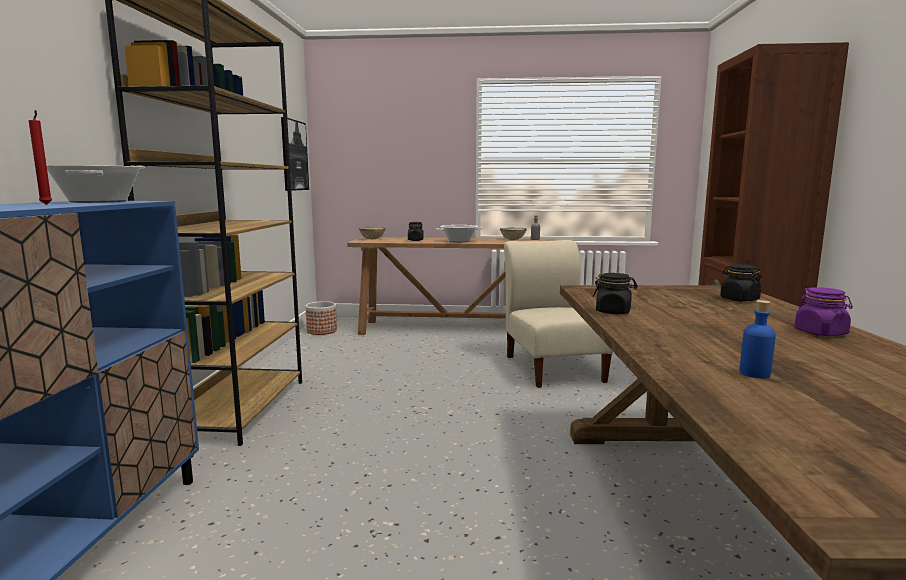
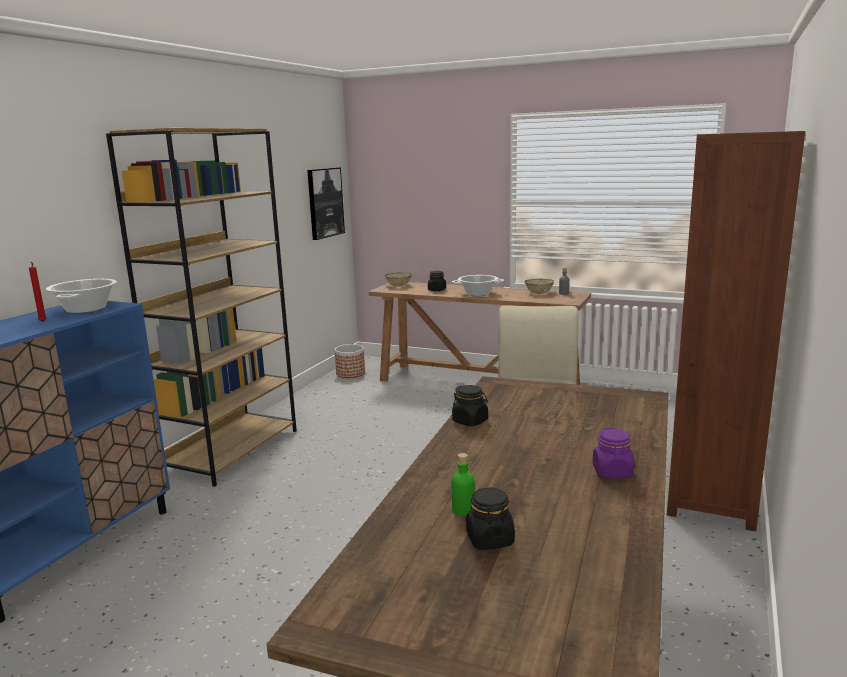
camera: 20 degrees right, 5 degrees up
(739, 299) = (622, 415): black jar -> black jar (489, 539)
(754, 373) = (463, 510): blue bottle -> green bottle

